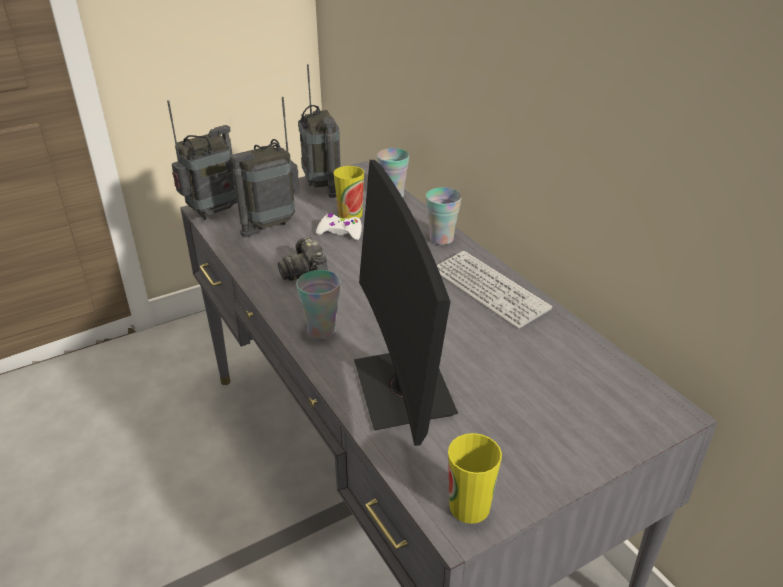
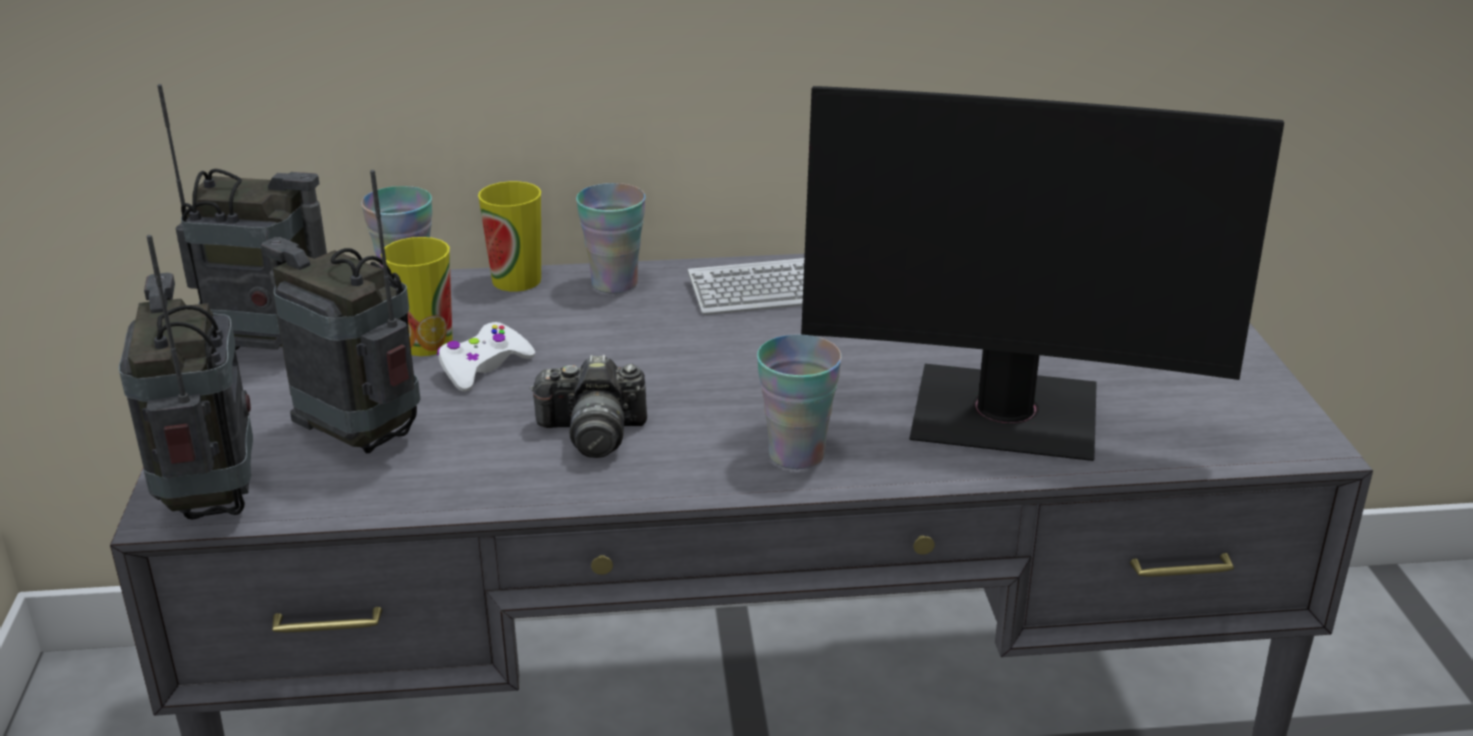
camera: 65 degrees left, 5 degrees down
(270, 225) = (361, 437): radio -> radio turned 135 degrees clockwise
(469, 506) = (1270, 428): cup -> cup (516, 280)

